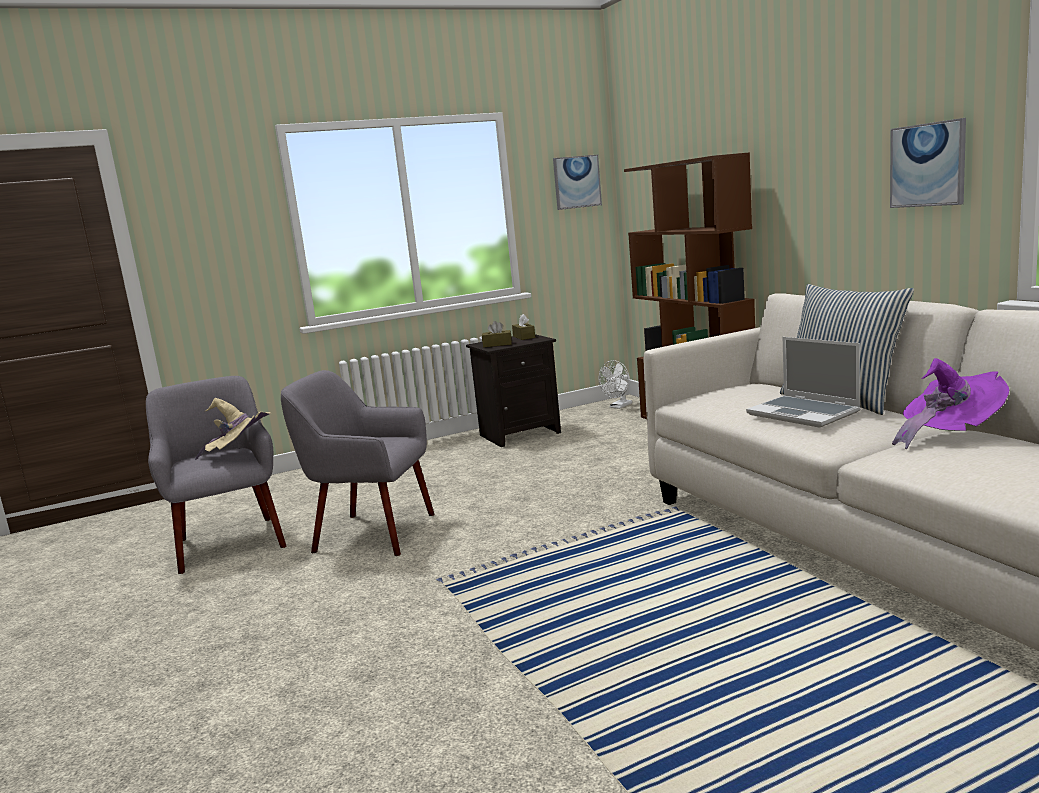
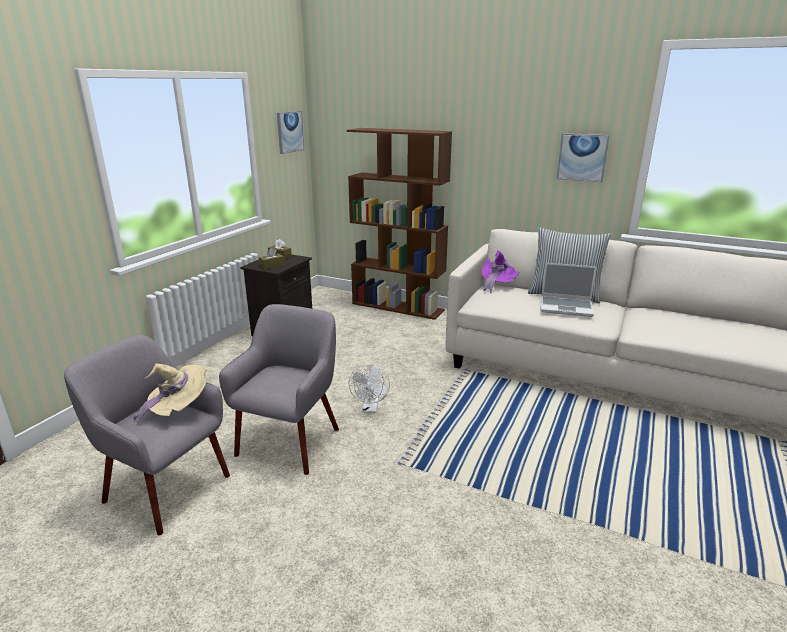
camera: 40 degrees left, 10 degrees up
(373, 533) = (290, 441): grey armchair -> grey armchair turned 135 degrees clockwise
(619, 407) = (325, 296): white fan -> white fan (370, 409)
(948, 435) = (647, 313): purple hat -> purple hat (498, 283)

